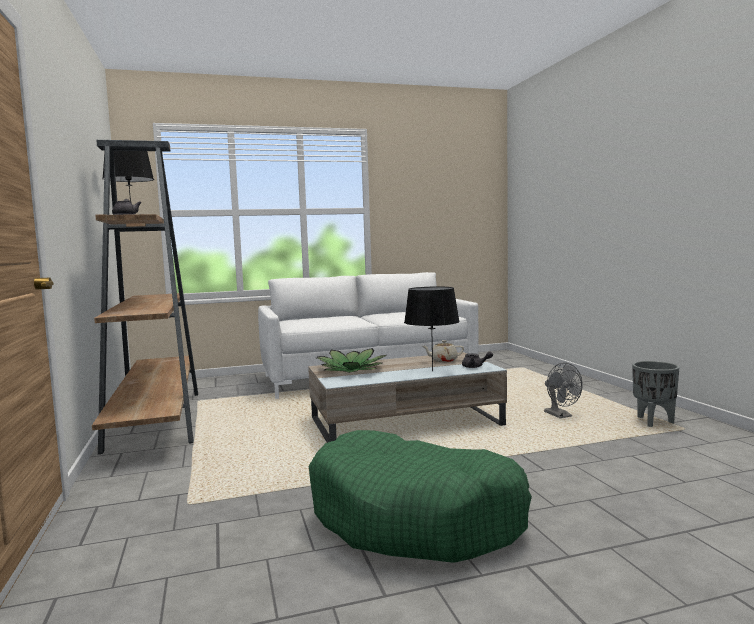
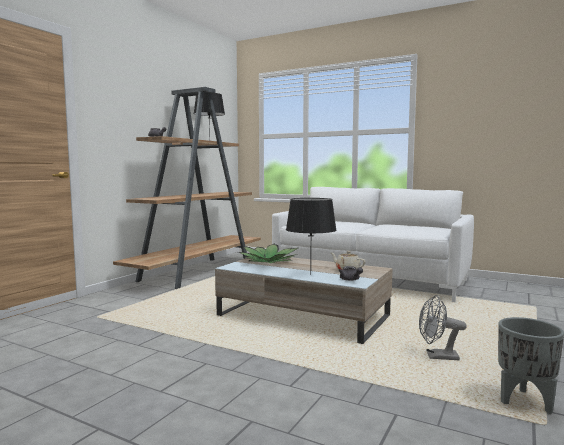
camera: 45 degrees right, 0 degrees up
(417, 518) = (139, 371): green dog bed -> none
(561, 416) = (437, 357): grey fan -> grey fan turned 75 degrees clockwise

